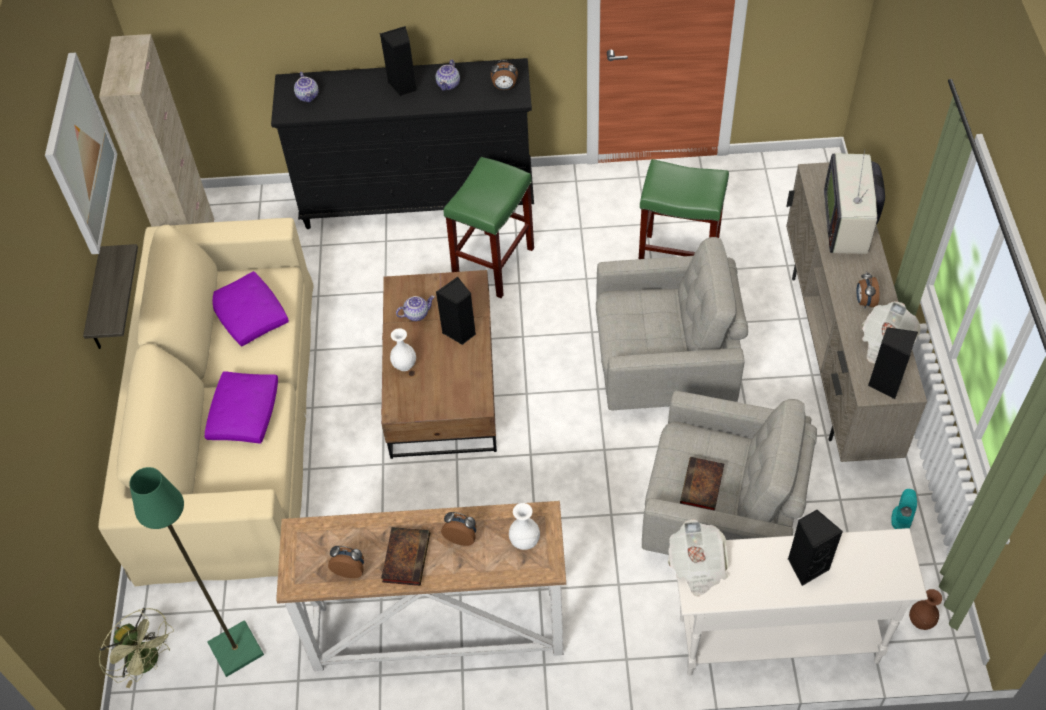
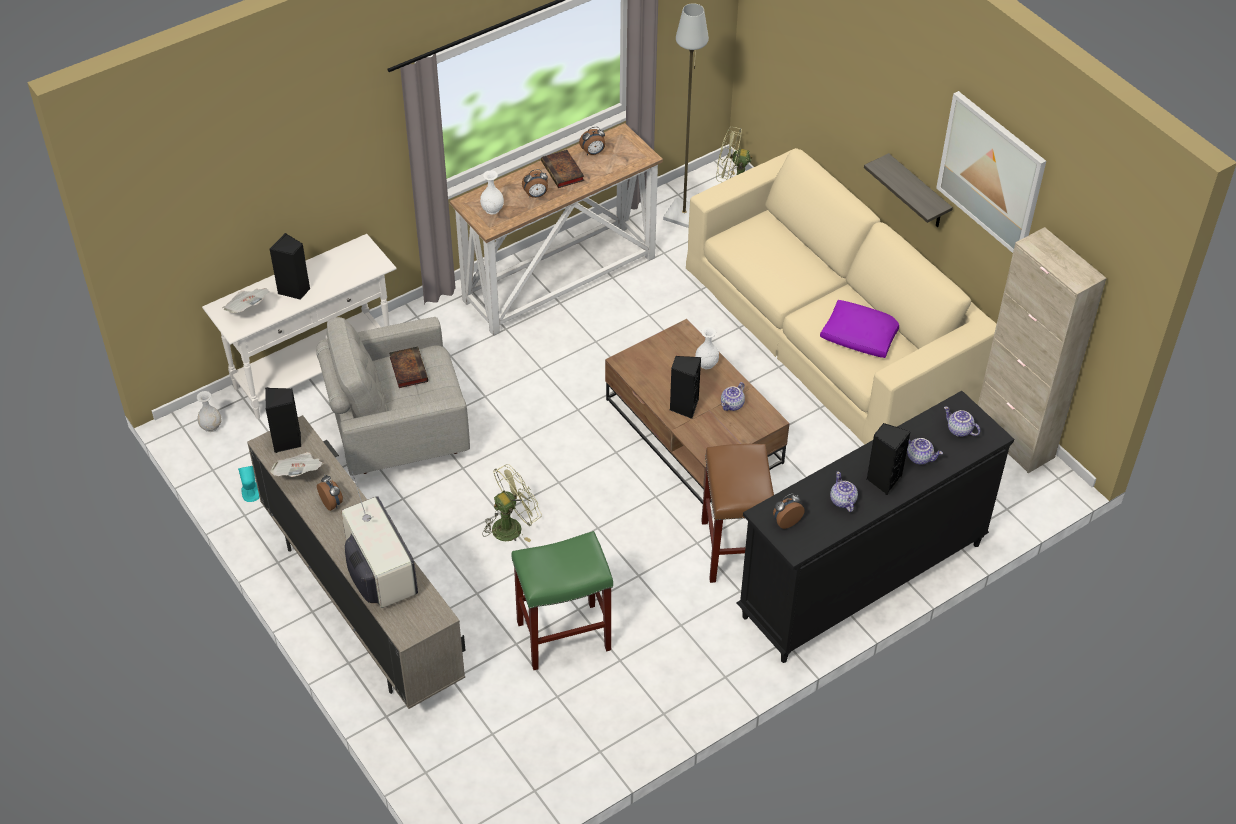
camera: 145 degrees right, 5 degrees down
(234, 649) = (684, 214): green floor lamp -> grey floor lamp
(244, 413) = (790, 274): purple pillow -> none
(359, 90) = (919, 457): none -> teapot
(493, 263) = (735, 550): green stool -> brown stool
(665, 367) = (512, 525): grey armchair -> green fan
(697, 566) = (371, 260): newspaper -> newspaper (247, 309)
(920, 621) = (211, 426): brown vase -> white vase

